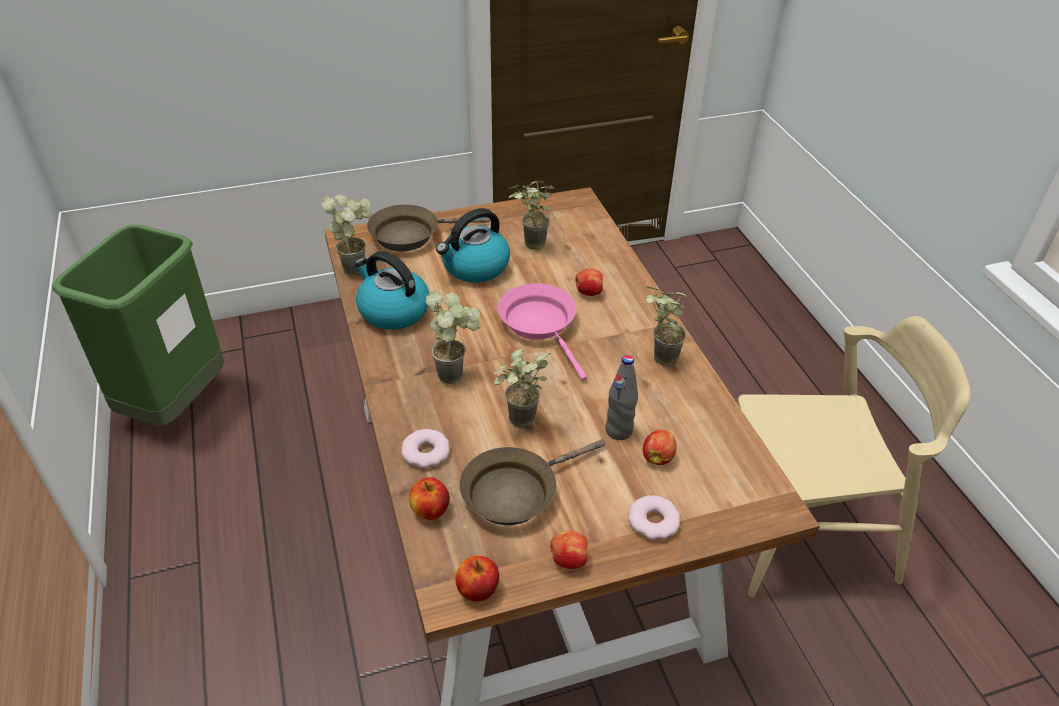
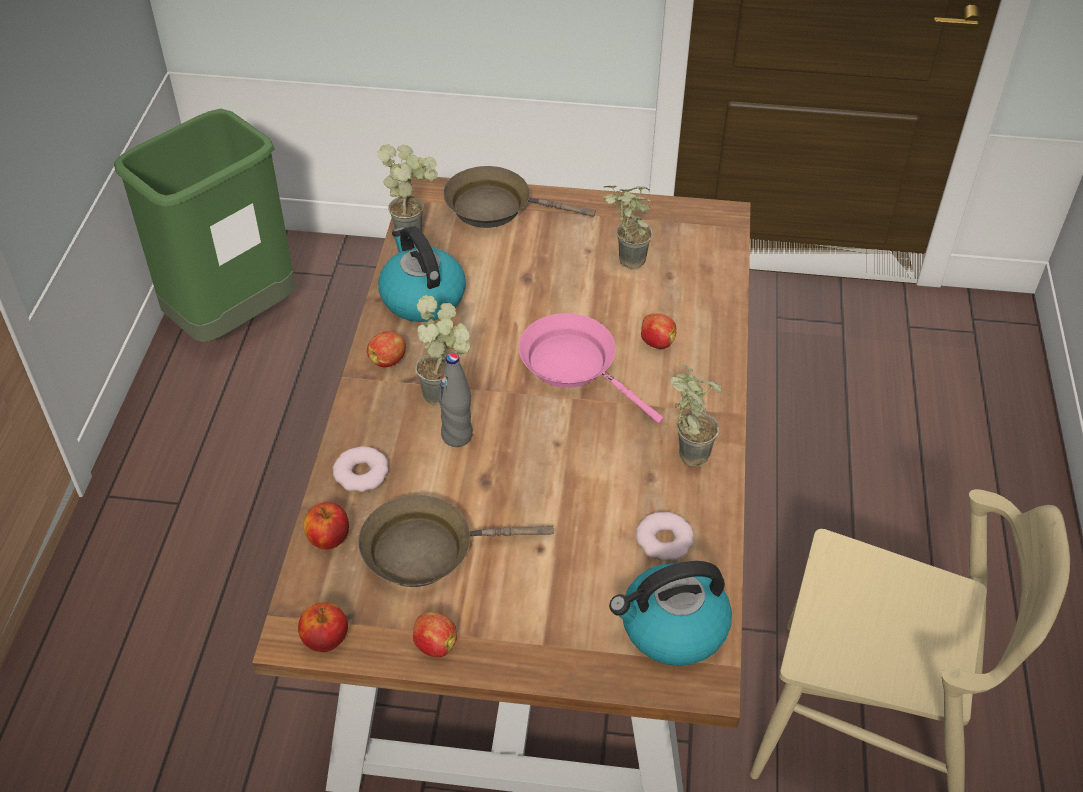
camera: 25 degrees right, 5 degrees up
(475, 267) = (544, 270): kettle -> kettle (672, 628)
(519, 425) = (476, 477): potted plant -> none
(541, 325) = (574, 366): pink frying pan -> pink frying pan turned 45 degrees counterclockwise
(619, 430) = (582, 522): grey bottle -> grey bottle (457, 436)
(653, 521) = (552, 639): donut -> donut (664, 541)
(658, 457) = (606, 569): apple -> apple (388, 360)

